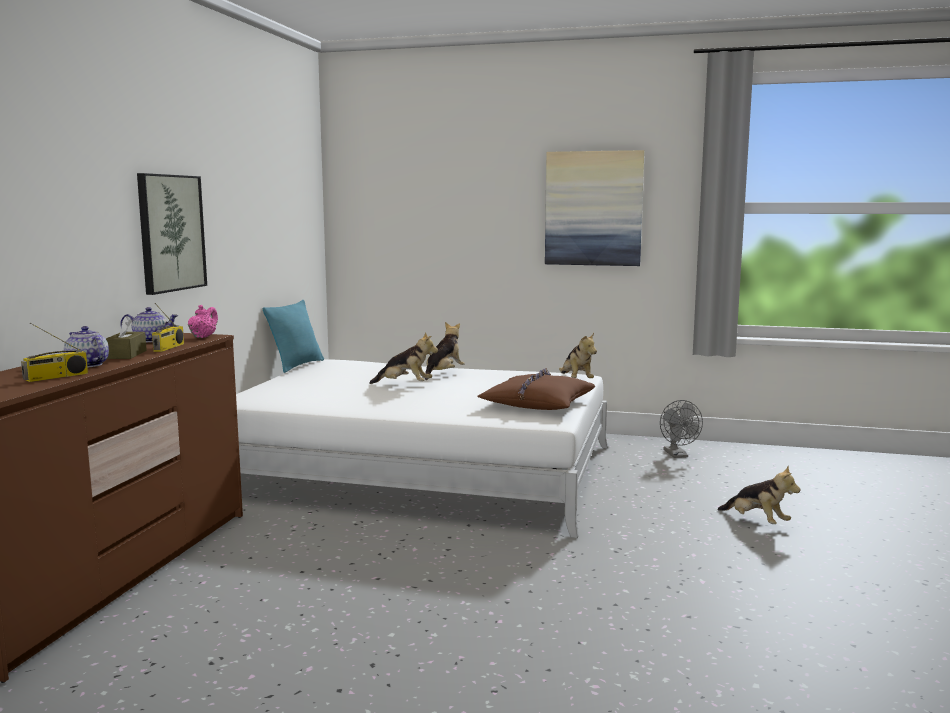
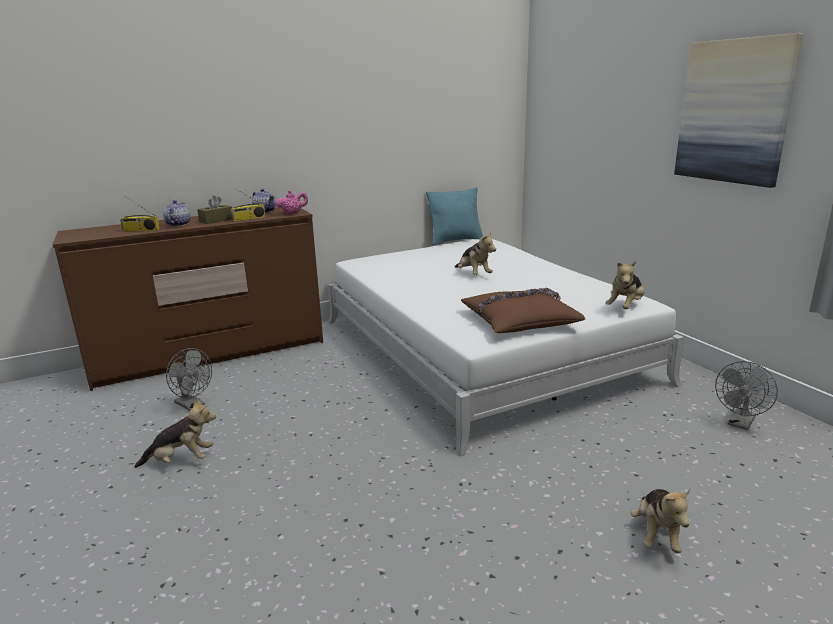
camera: 50 degrees right, 10 degrees up
(170, 233) = (311, 134): picture -> none
(228, 621) = (193, 405): none -> grey fan
(444, 373) = (531, 271): plush toy -> plush toy (181, 461)

